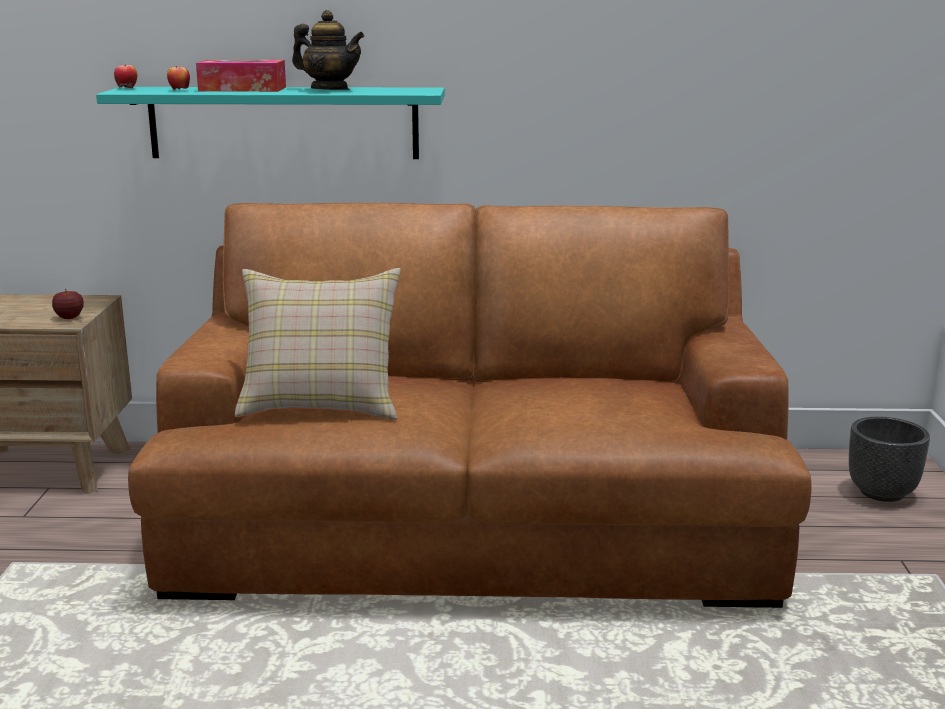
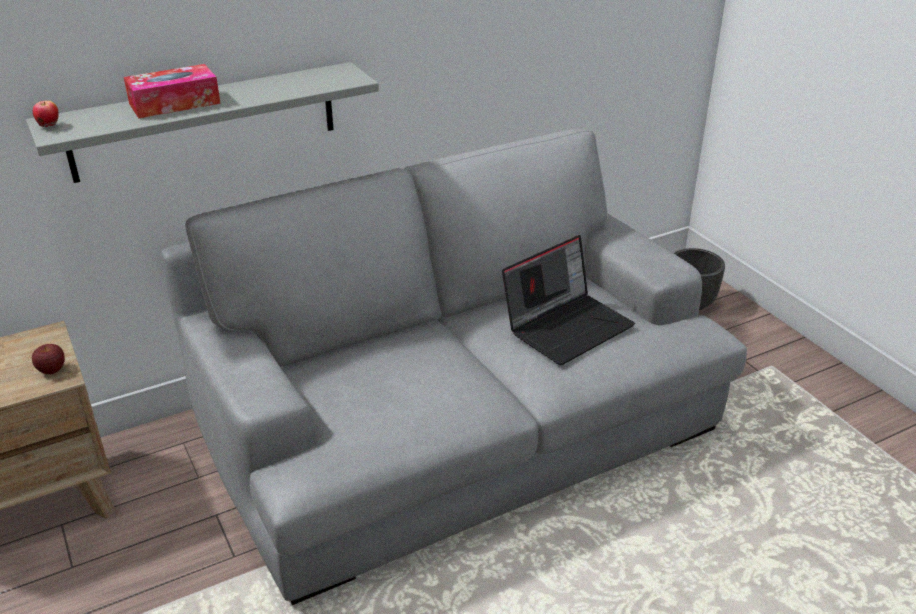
camera: 30 degrees left, 15 degrees up
(179, 91) = (117, 121): apple -> none
(283, 123) = (205, 121): turquoise shelf -> grey shelf
(321, 404) = (382, 398): beige pillow -> none
(330, 89) = (261, 89): teapot -> none
(472, 520) = (457, 425): brown sofa -> grey sofa
(585, 399) = (567, 326): none -> laptop

